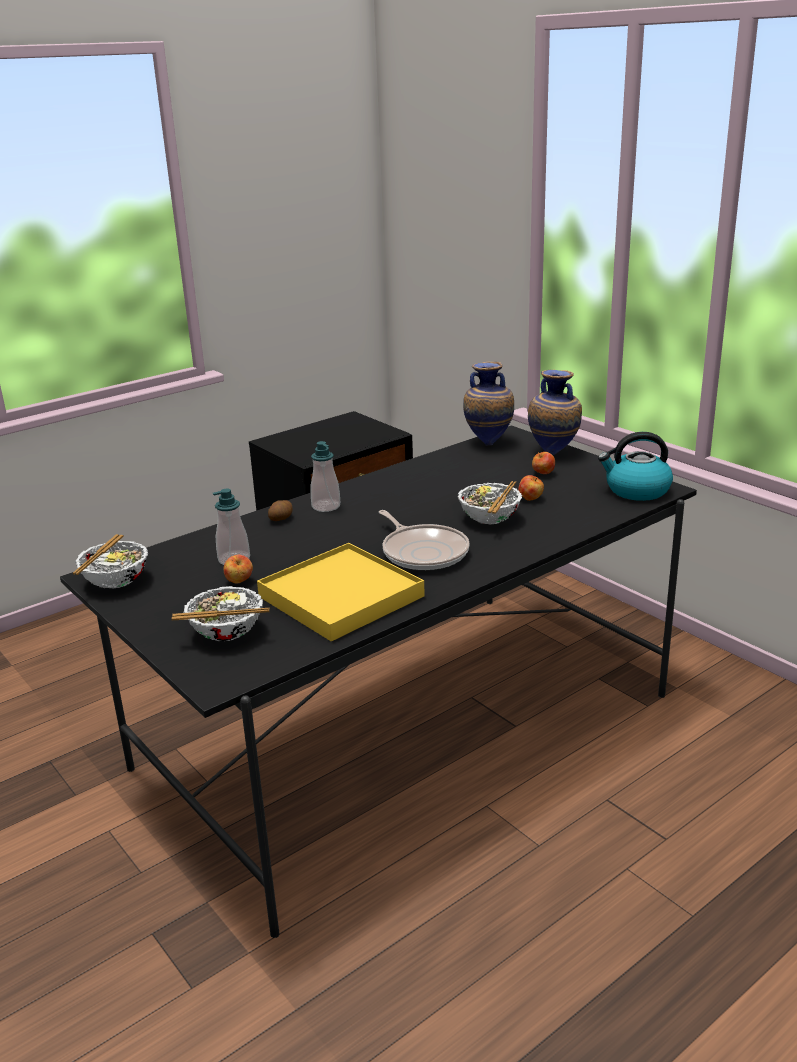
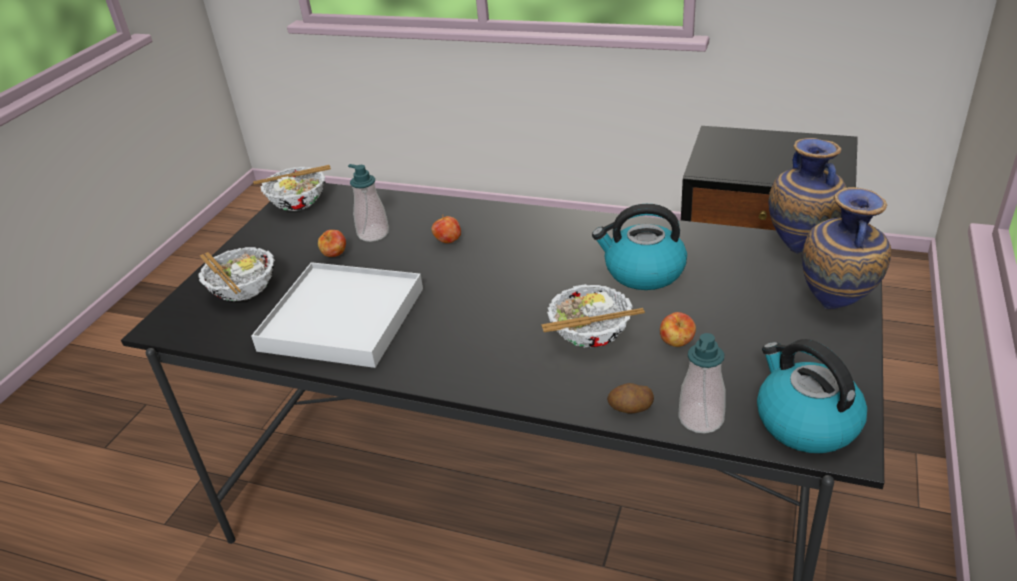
camera: 60 degrees right, 10 degrees up
(281, 519) = (471, 218): potato -> potato (630, 408)
(326, 506) = (519, 227): soap dispenser -> soap dispenser (701, 419)
(340, 596) = (342, 319): yellow tray -> white tray
(423, 552) = (470, 326): frying pan -> none
(445, 486) = (643, 272): none -> kettle
(543, 474) = (761, 324): apple -> apple (448, 241)

